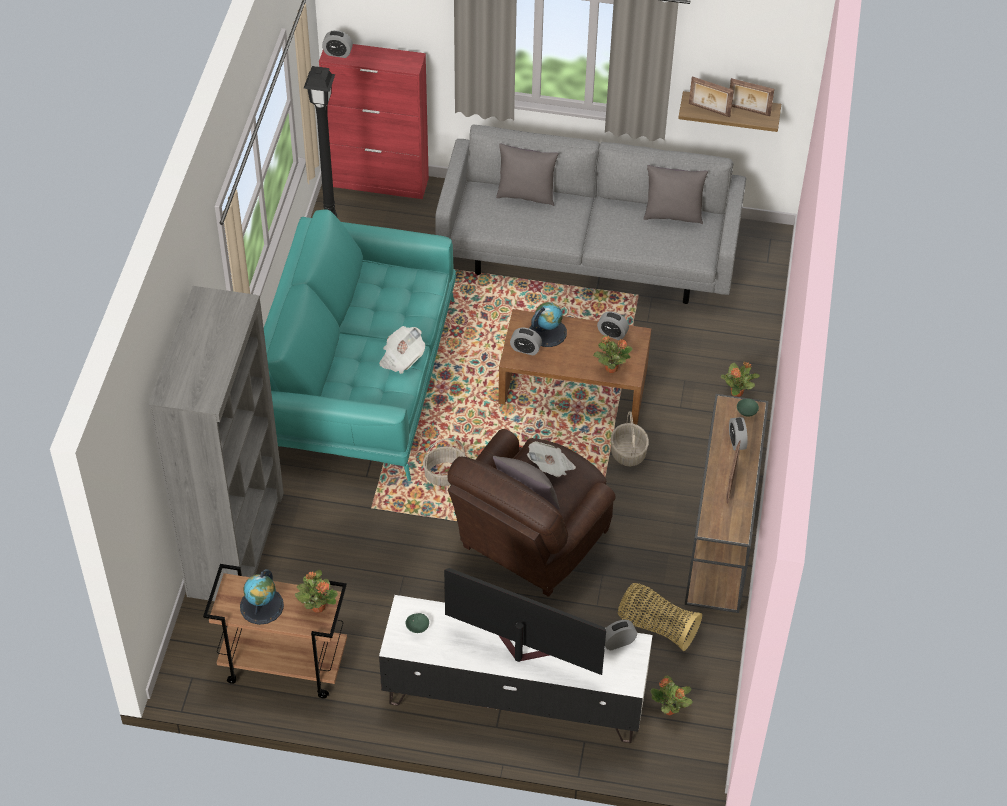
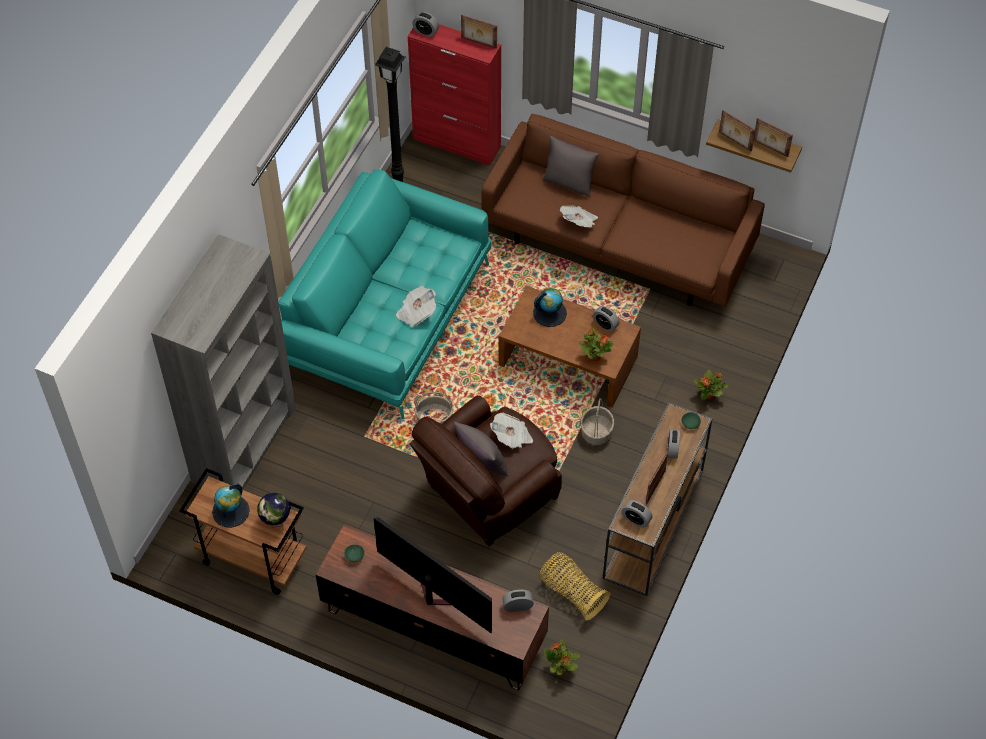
camera: 15 degrees right, 5 degrees up
(318, 606) = (276, 521): potted plant -> globe
(400, 55) = (478, 43): none -> picture frame
(513, 696) = (433, 627): white tv stand -> brown tv stand
(525, 349) = (526, 324): alarm clock -> alarm clock (636, 519)
(550, 233) = (579, 222): none -> newspaper
(588, 254) = (617, 243): grey sofa -> brown sofa
(672, 215) = (692, 225): grey pillow -> none

